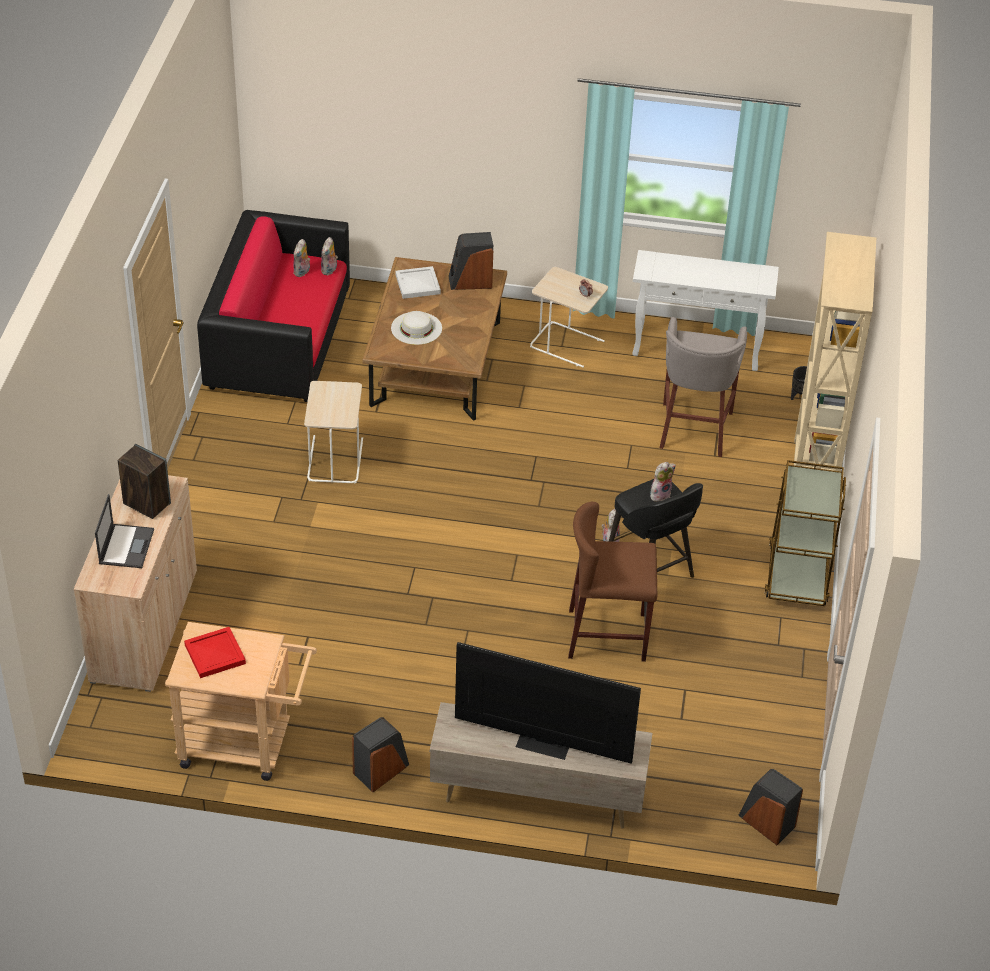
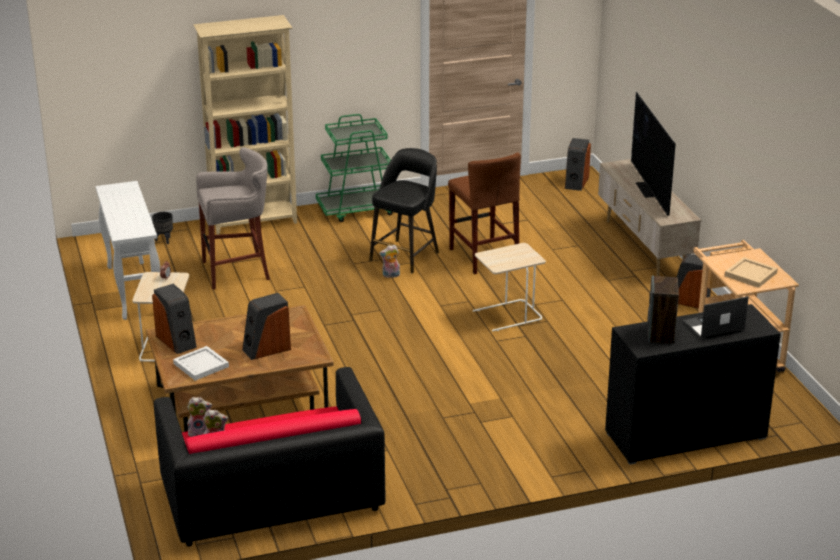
camera: 115 degrees left, 15 degrees down
(144, 626) = (685, 435): beige cabinet -> black cabinet
(215, 653) = (750, 274): red tray -> beige tray
(334, 459) = (411, 411): beige side table -> beige side table (507, 316)
(416, 328) = (266, 349): white hat -> speaker
(660, 494) = (396, 190): plush toy -> none
(797, 573) = (358, 209): brown cart -> green cart

